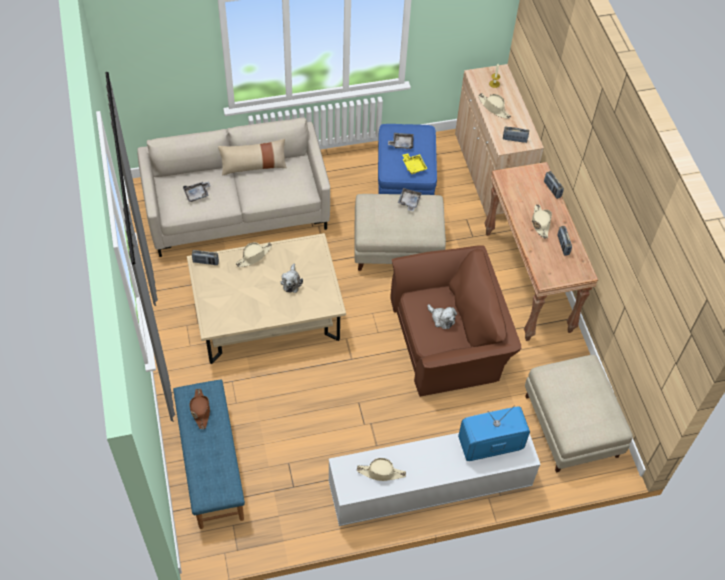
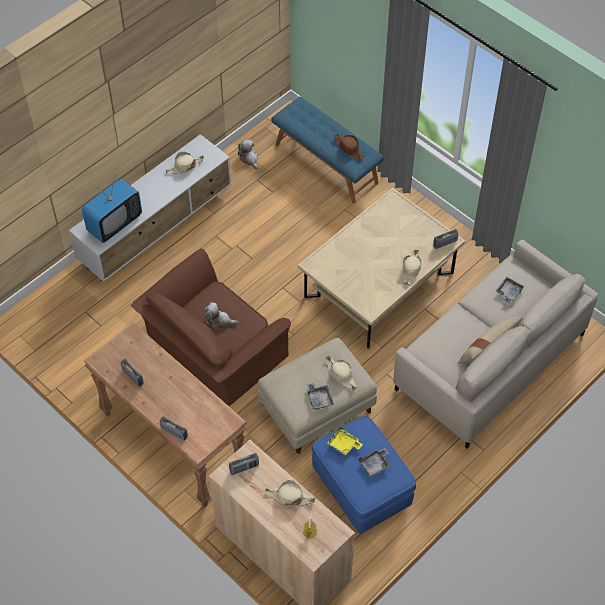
camera: 150 degrees right, 0 degrees up
(291, 282) = (362, 265): plush toy -> plush toy (249, 159)
(540, 223) = (166, 388): beige hat -> beige hat (341, 375)
(570, 425) = (68, 331): beige ottoman -> none

